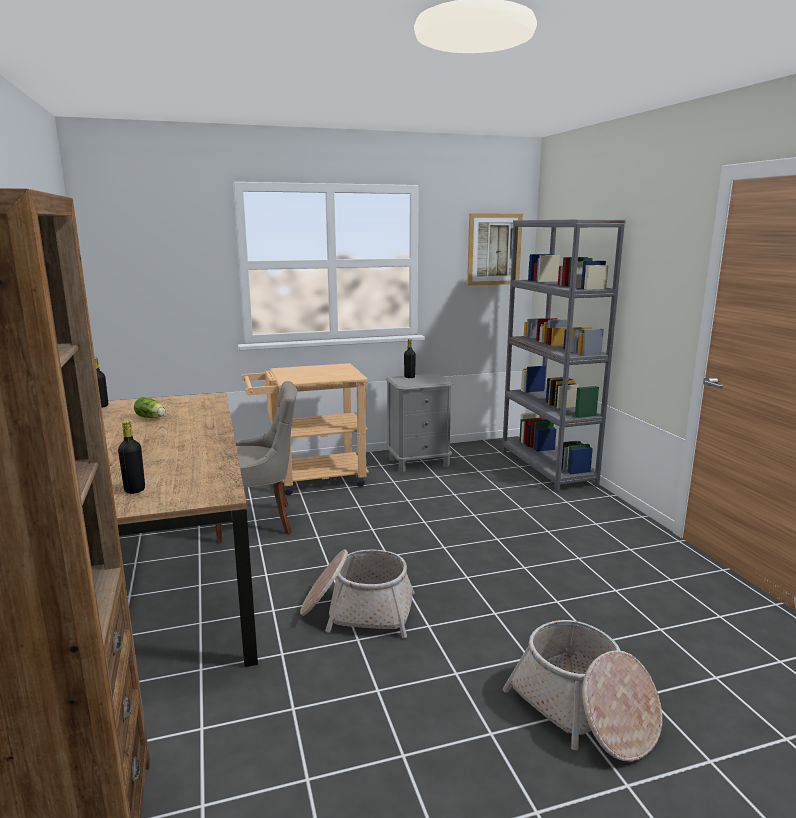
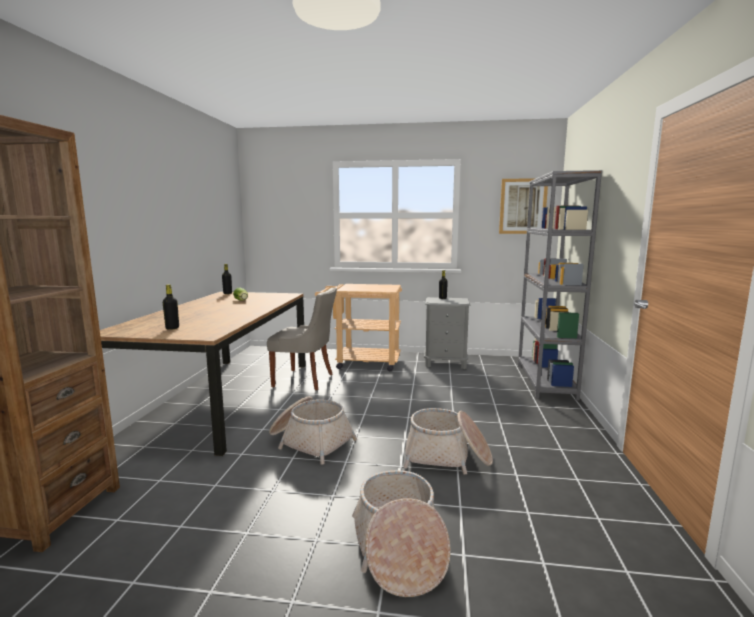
camera: 25 degrees right, 5 degrees down
(533, 588) = (447, 457): none -> basket

